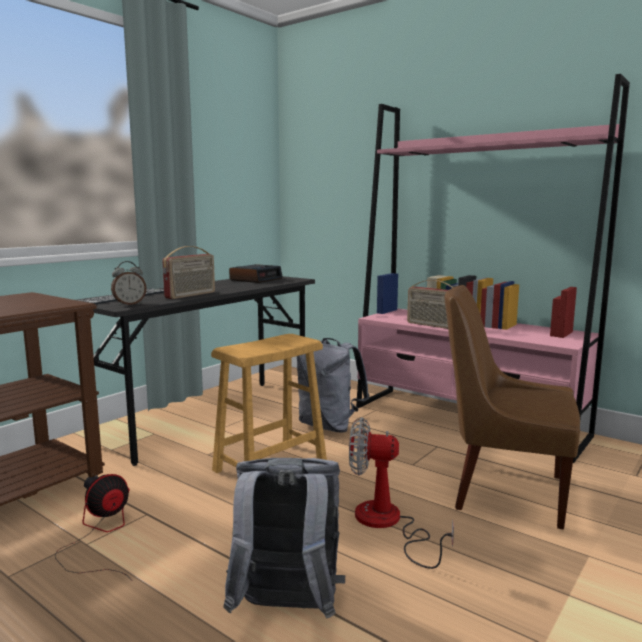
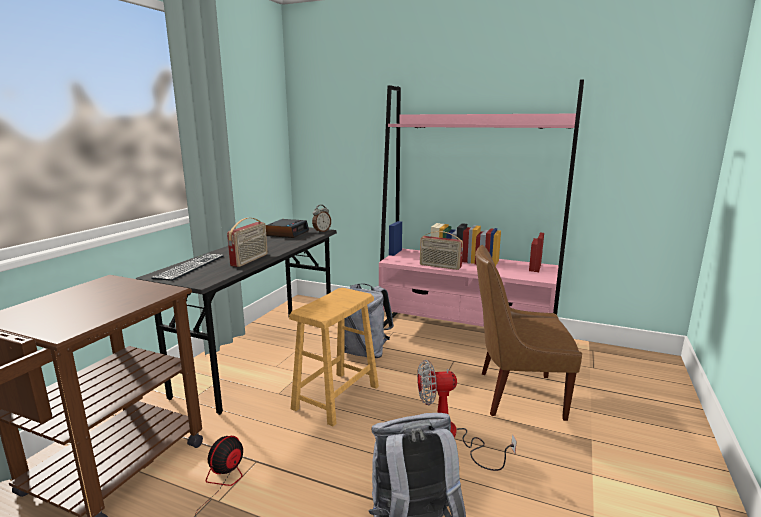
camera: 15 degrees left, 5 degrees up
(129, 304) = (205, 277): alarm clock -> alarm clock (321, 231)

